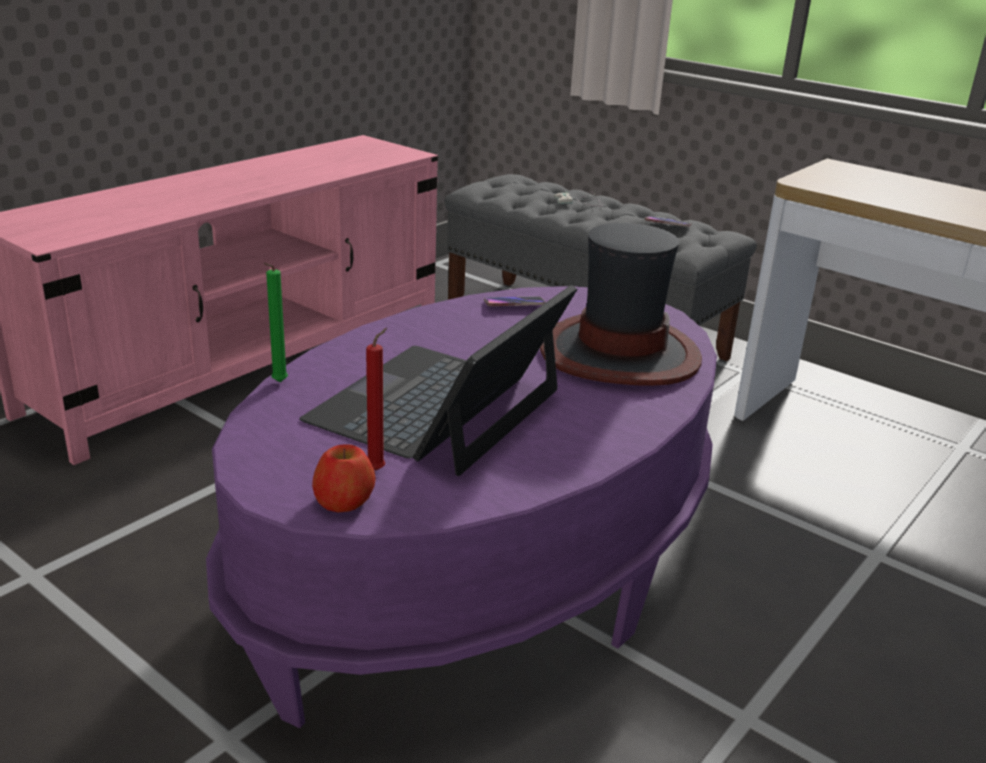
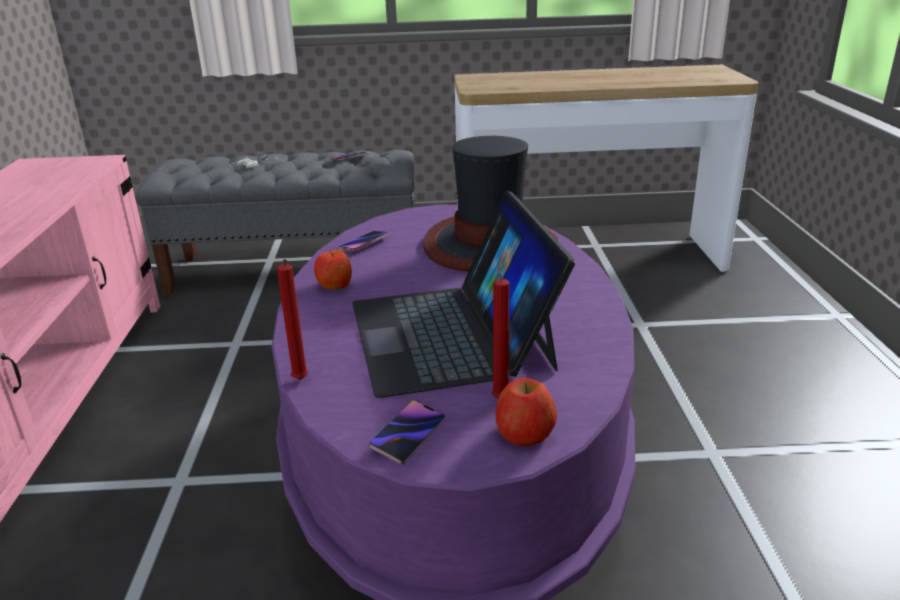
camera: 40 degrees left, 0 degrees up
(272, 455) = (408, 435): none -> phone
(278, 383) = (300, 381): green candle -> red candle
(428, 327) = (335, 285): none -> apple

